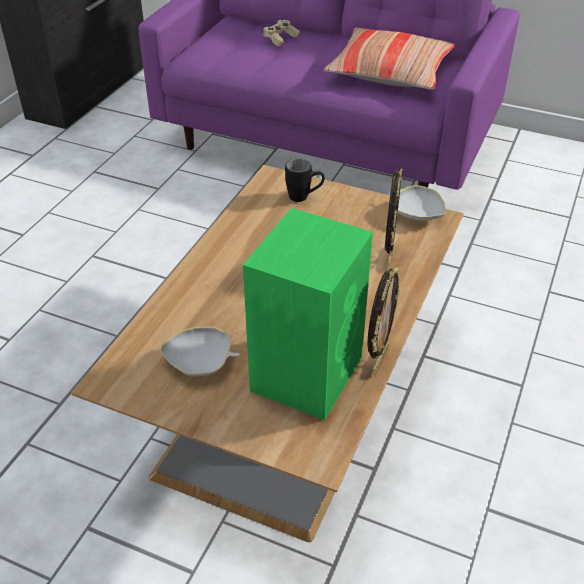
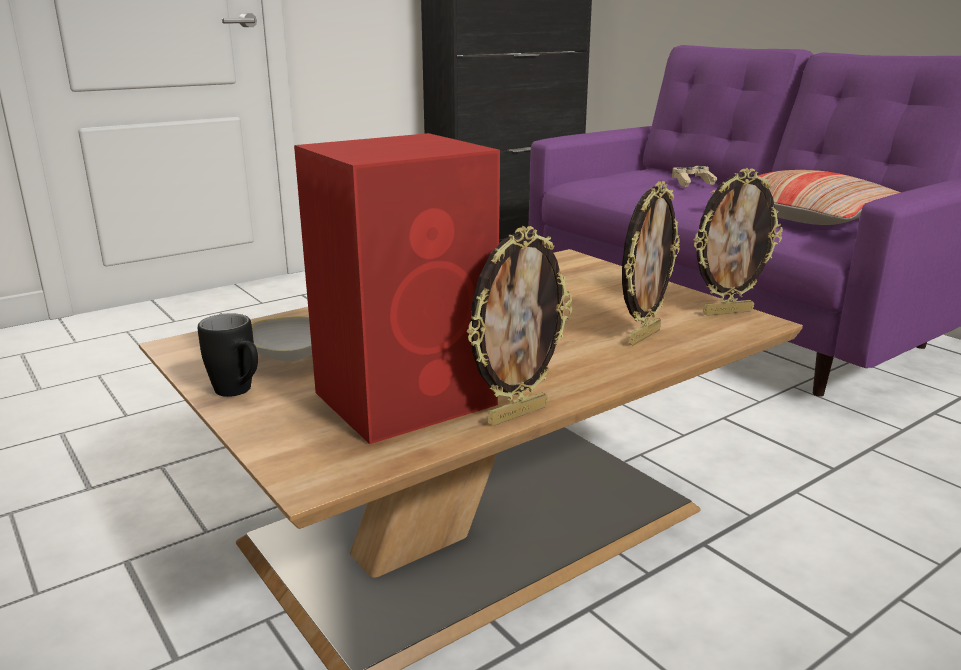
camera: 30 degrees right, 20 degrees down
(304, 197) = (588, 275): black mug -> black mug (239, 393)
(308, 372) = (409, 397): green speaker -> red speaker
(416, 213) = (727, 312): white bowl -> picture frame

